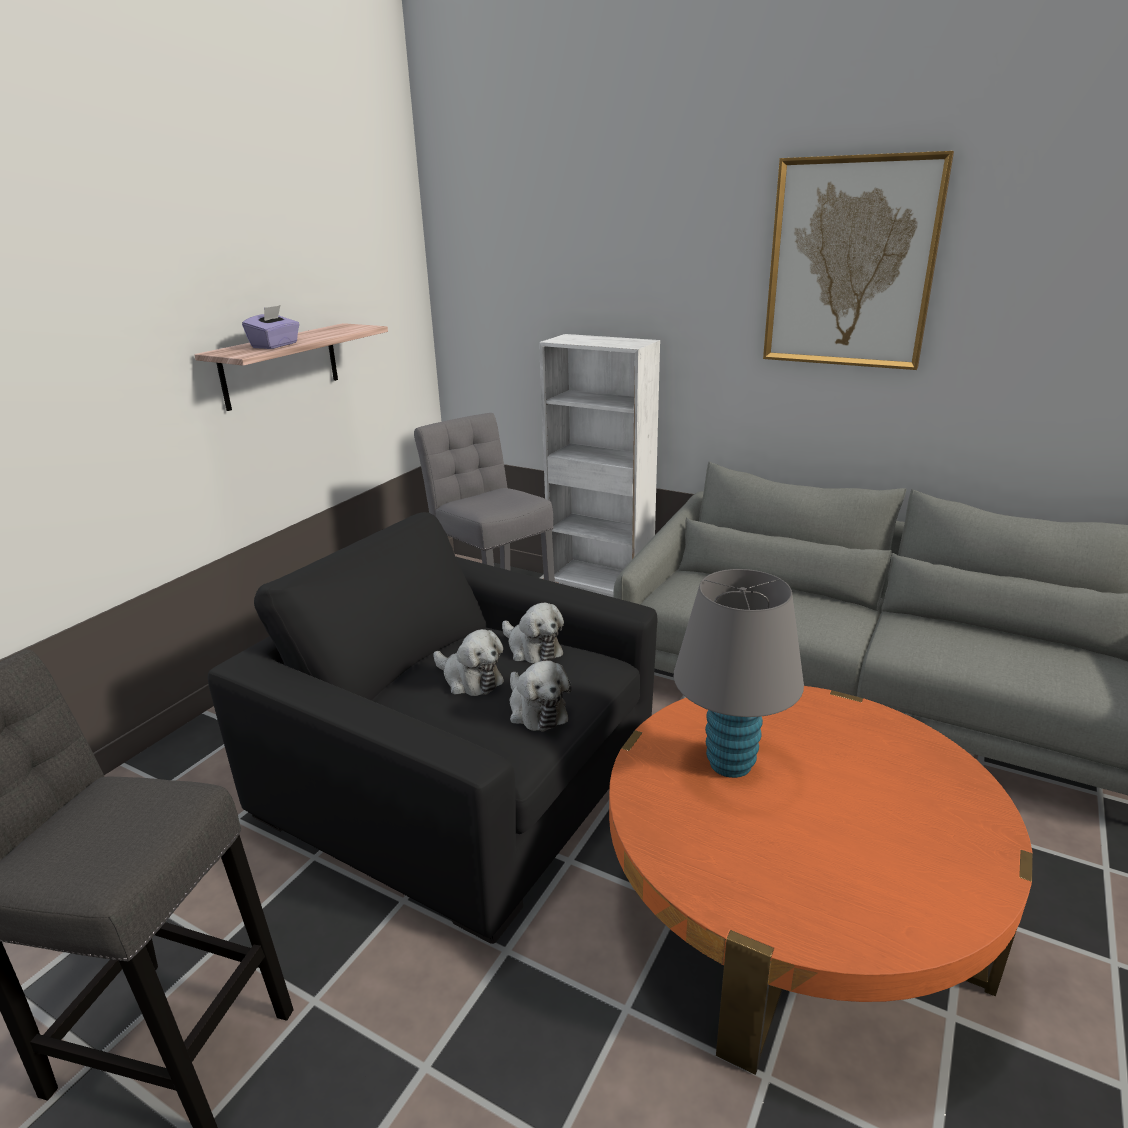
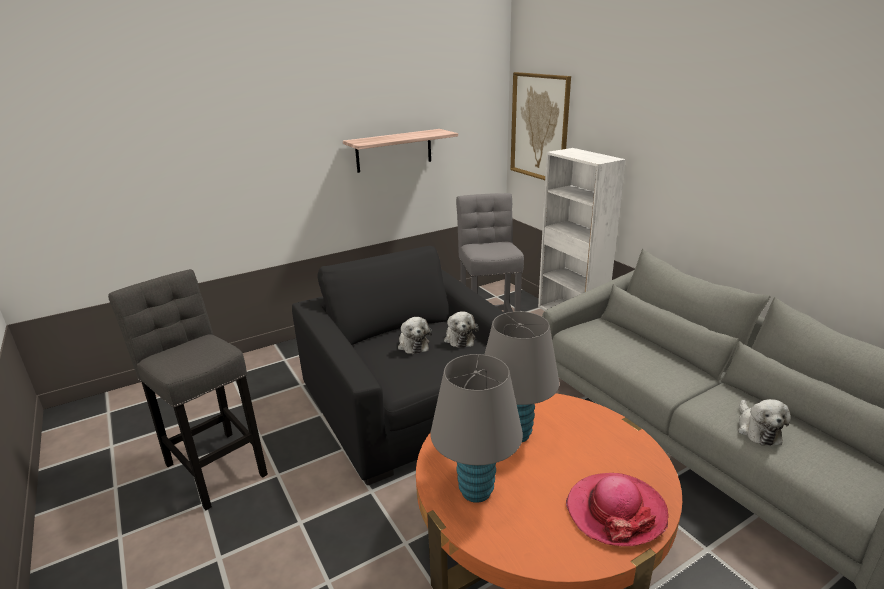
camera: 30 degrees right, 0 degrees up
(275, 345) = (384, 139): purple tissue box -> none
(536, 710) = (429, 369): plush toy -> plush toy (757, 429)
(760, 871) = (476, 491): none -> grey table lamp
(850, 264) = (755, 119): picture -> picture (540, 127)
(942, 818) = (615, 511): none -> hat

